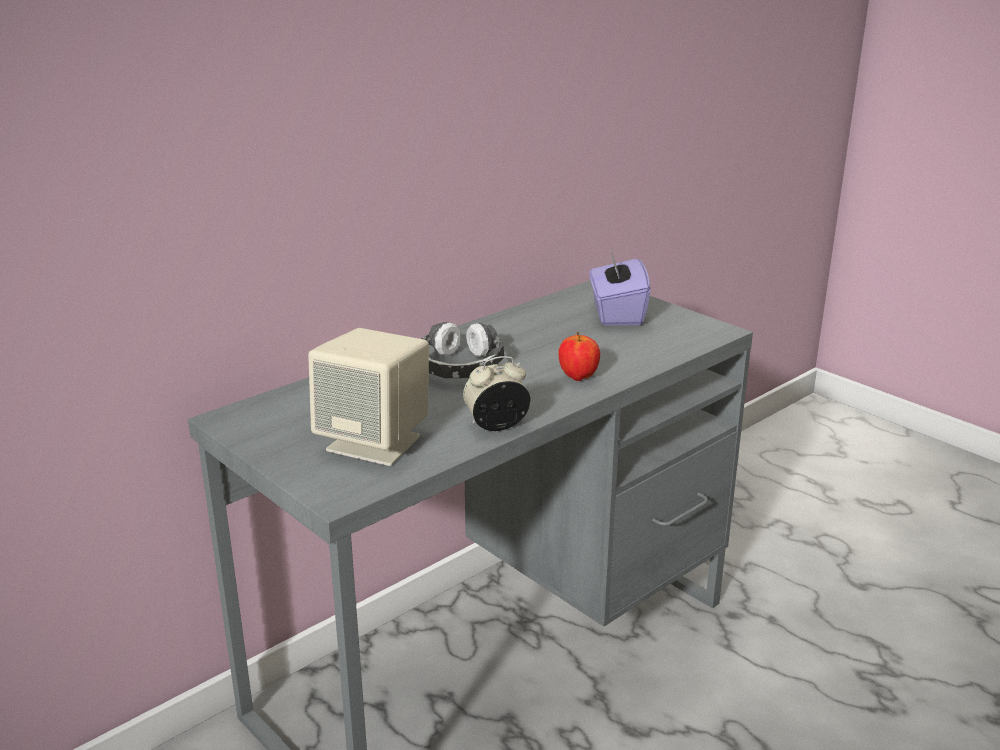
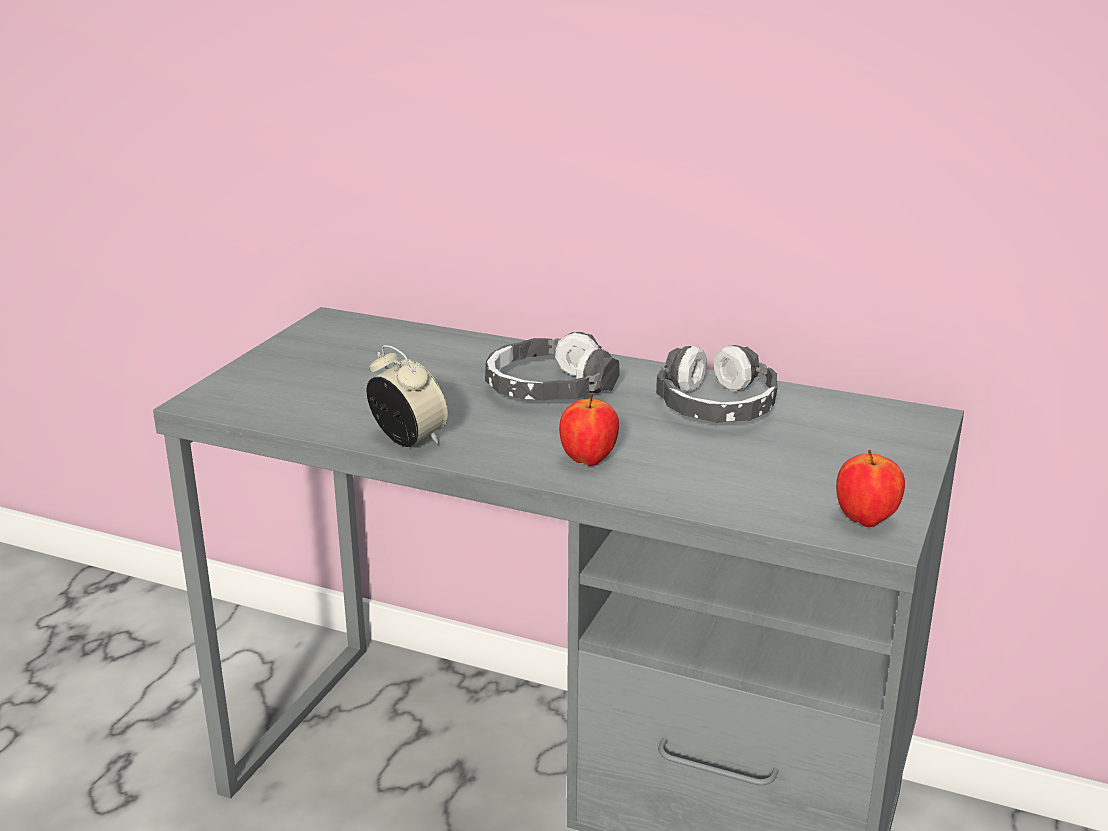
camera: 65 degrees right, 0 degrees up
(375, 443) = (323, 391): beige speaker -> none
(536, 328) = (716, 405): none -> headphones
(616, 314) = (837, 447): purple tissue box -> none
(703, 329) = (866, 520): none -> apple

